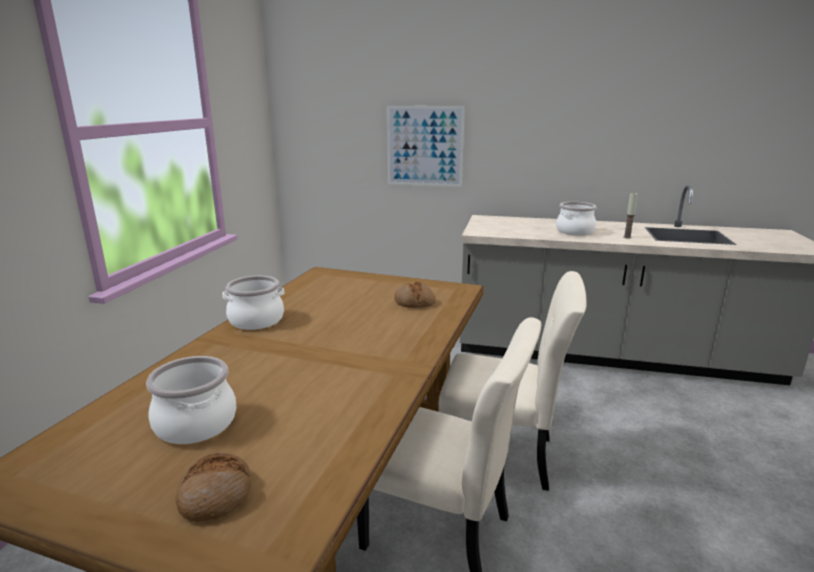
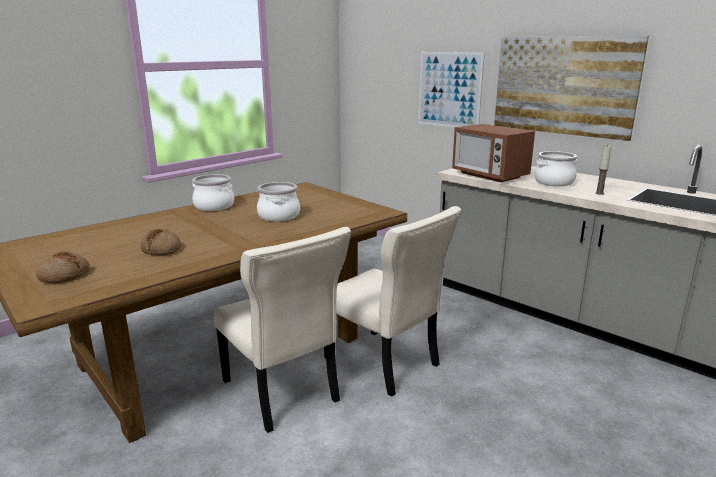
camera: 30 degrees right, 0 degrees up
(197, 423) = (104, 246): cooking pot -> cooking pot (279, 216)
(414, 302) = (331, 214): bread -> bread (161, 249)
(513, 232) = (489, 175): none -> microwave
(551, 138) = (563, 86): none -> picture

